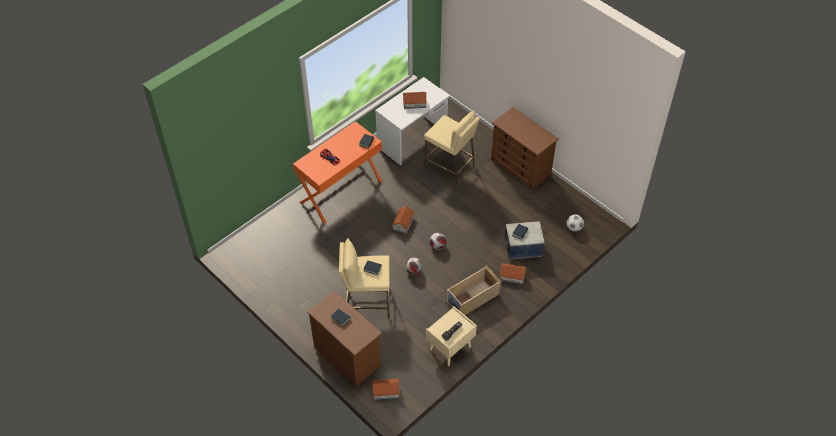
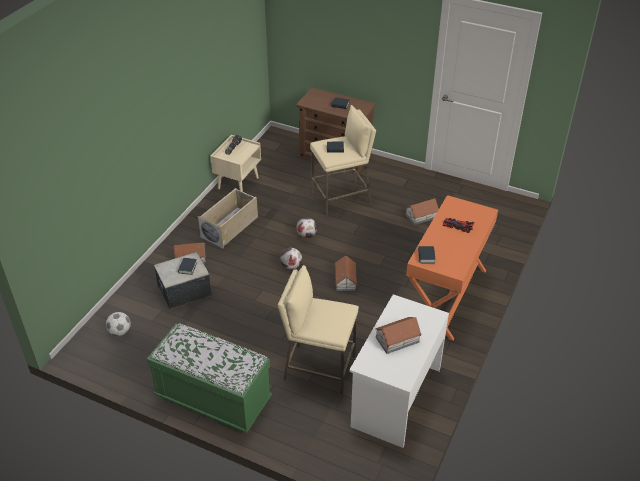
camera: 160 degrees right, 10 degrees down
(385, 391) = (285, 143): toy house -> toy house (421, 216)
(521, 167) = (213, 399): brown dresser -> green bench

